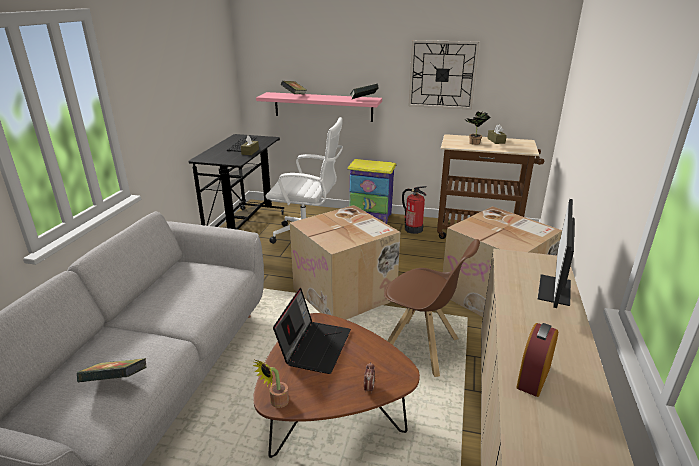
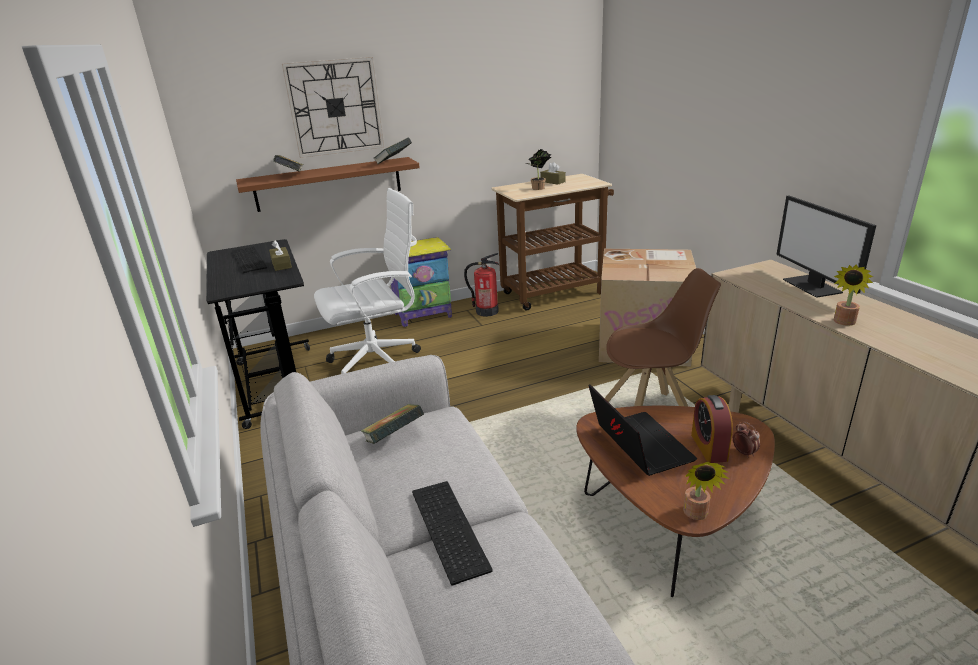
camera: 35 degrees left, 0 degrees up
(116, 383) = (534, 601): book -> book (394, 438)
(141, 328) = (446, 529): none -> keyboard
(323, 106) = (329, 184): pink shelf -> brown shelf
(346, 294) = (510, 402): cardboard box -> none
(442, 75) = (476, 115): wall clock -> wall clock (335, 107)
(515, 326) = (843, 323): none -> potted plant
(533, 377) = (923, 351): alarm clock -> alarm clock (709, 447)

